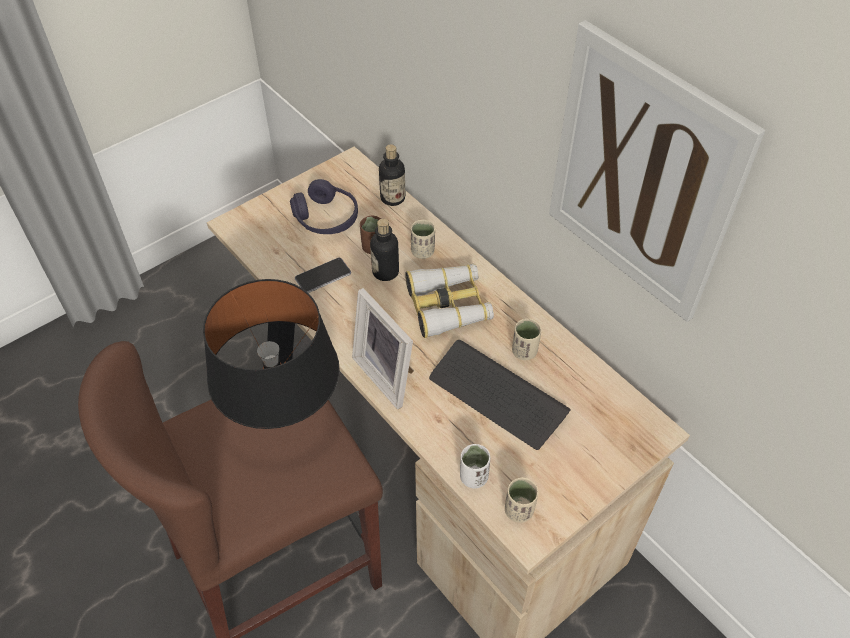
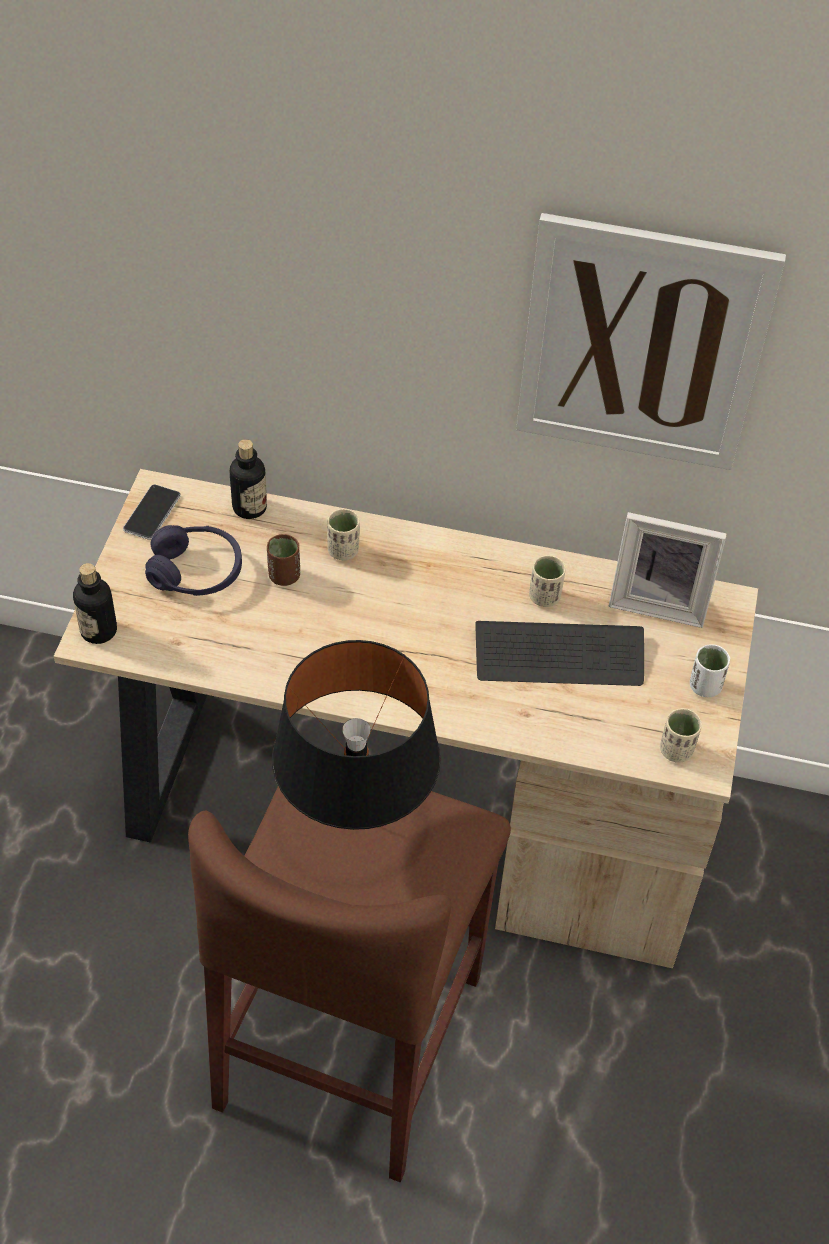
camera: 40 degrees left, 0 degrees up
(323, 276) = (260, 639): phone -> phone (152, 513)
(385, 272) = (324, 595): bottle -> bottle (98, 631)
(389, 374) = (434, 700): picture frame -> picture frame (658, 602)
(448, 305) = (426, 593): binoculars -> none
(473, 477) = (609, 747): white cup -> white cup (705, 686)

